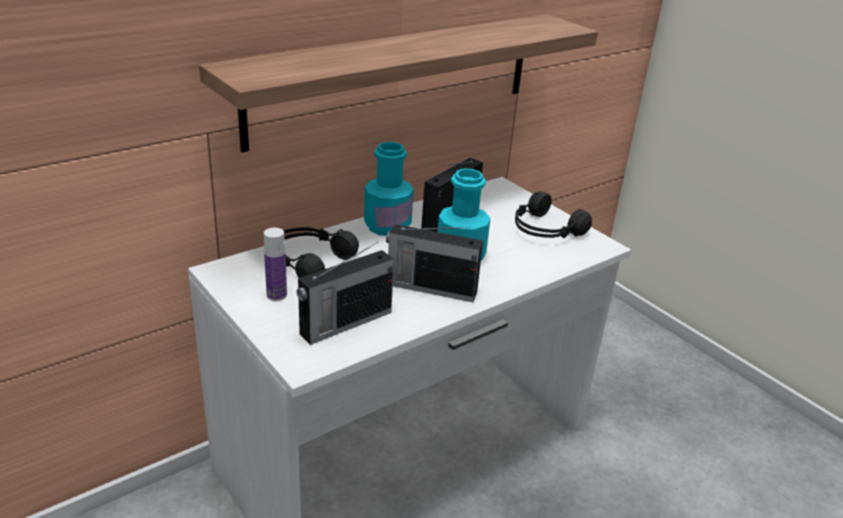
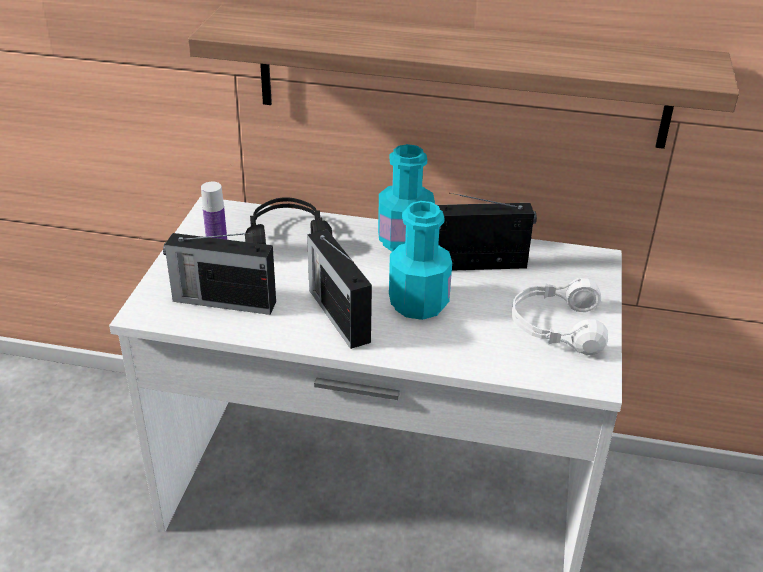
camera: 50 degrees right, 5 degrees up
(544, 230) = (555, 327): black headphones -> white headphones

